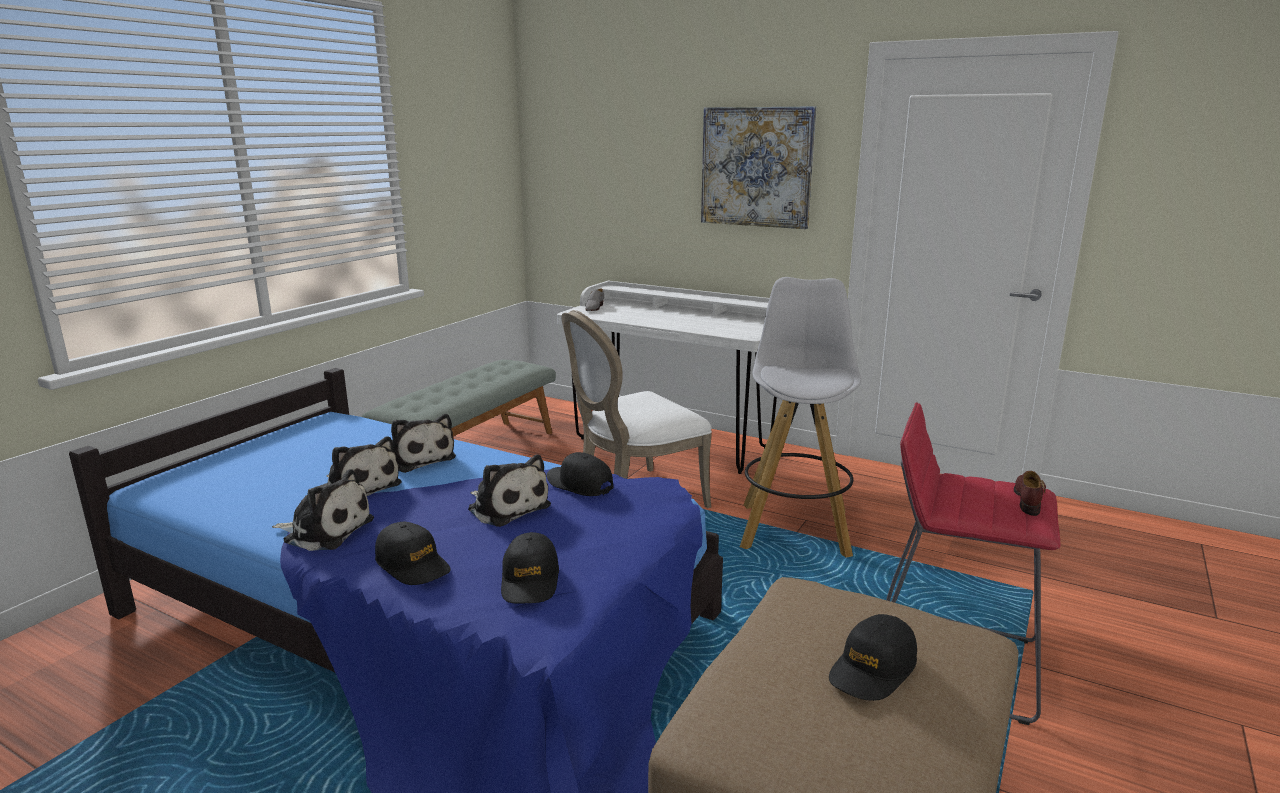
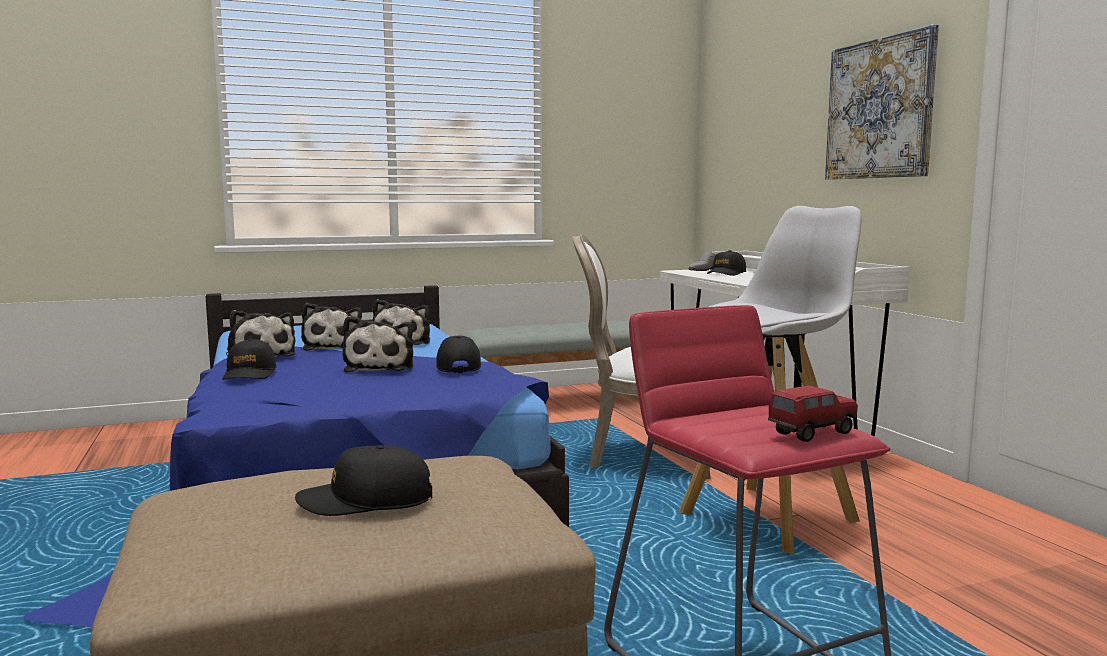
camera: 40 degrees right, 10 degrees down
(530, 580) = (284, 393): black cap -> black cap (726, 273)
(1028, 499) = (811, 433): brown shoe -> toy truck

